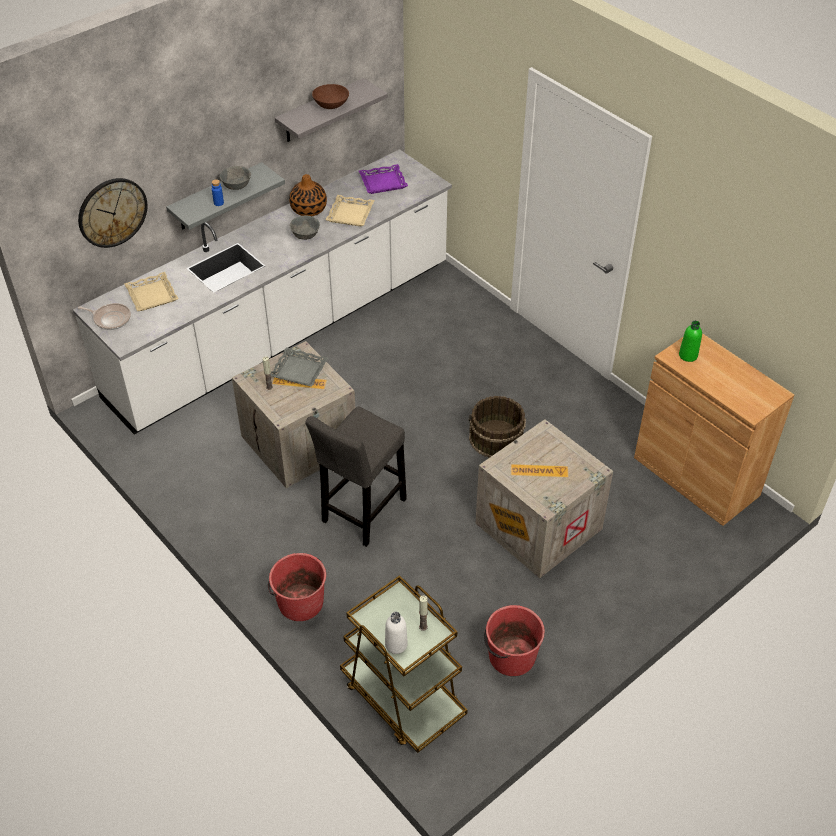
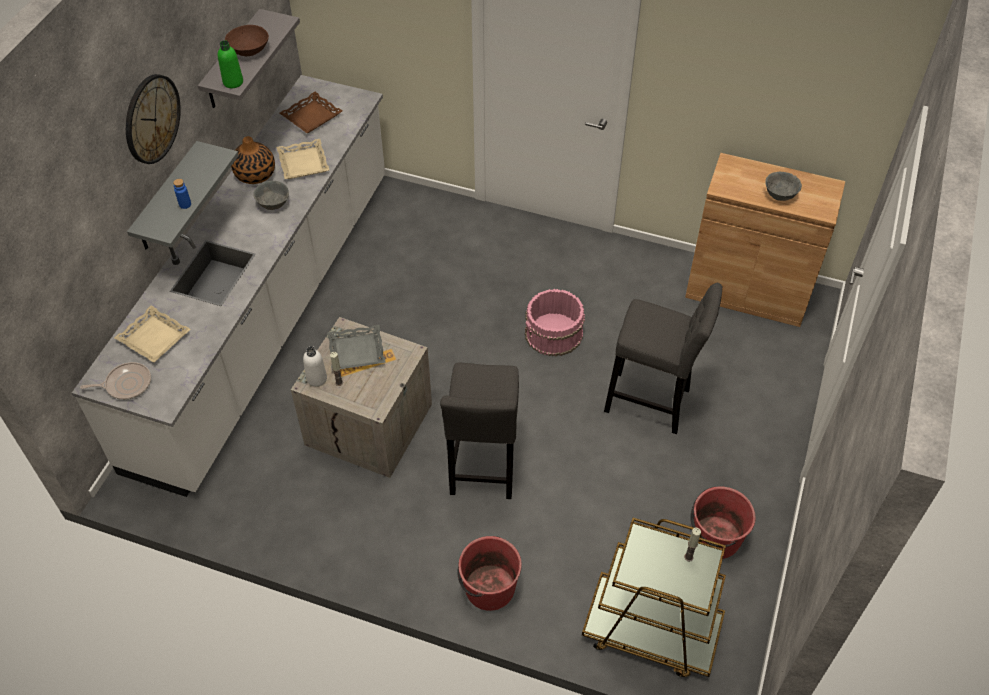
camera: 30 degrees left, 5 degrees up
(112, 212) = (81, 262): wall clock -> wall clock (151, 119)
(236, 186) = (190, 178): grey bowl -> grey bowl (779, 194)
(383, 182) = (311, 116): purple tray -> brown tray
(396, 644) = (678, 588): white bottle -> white bottle (316, 378)
(496, 438) = (554, 334): brown bucket -> pink bucket
(538, 527) = (652, 403): crate -> grey stool
(688, 355) = (734, 181): green bottle -> green bottle (233, 82)

